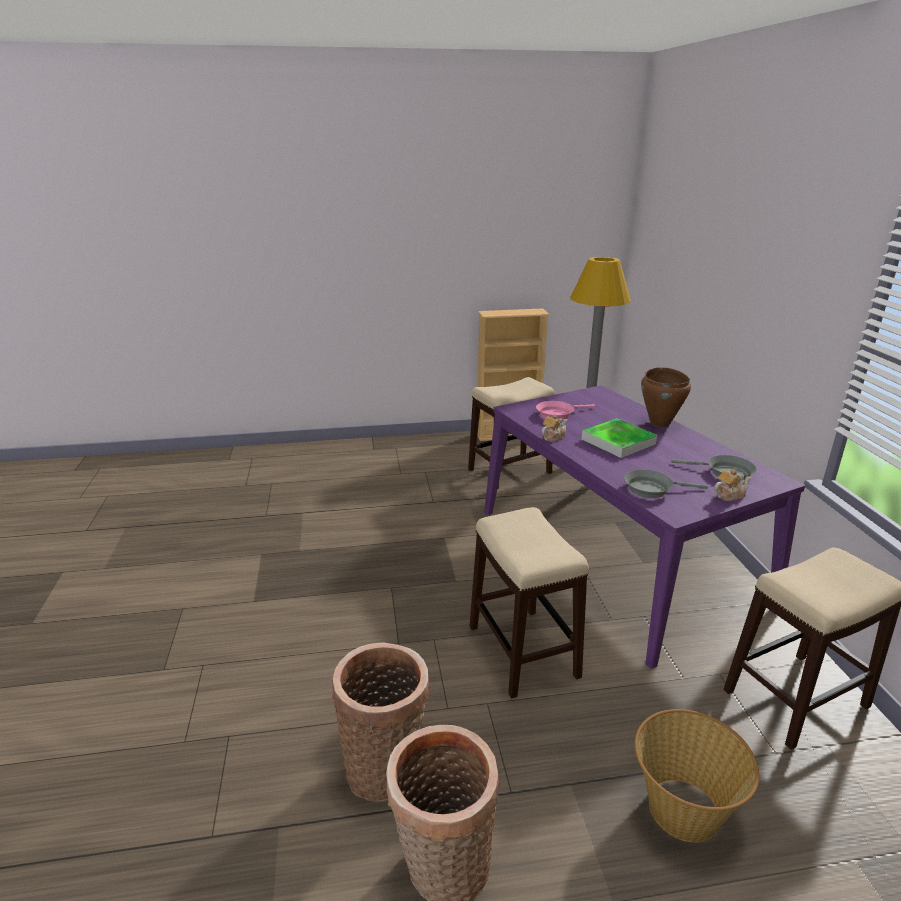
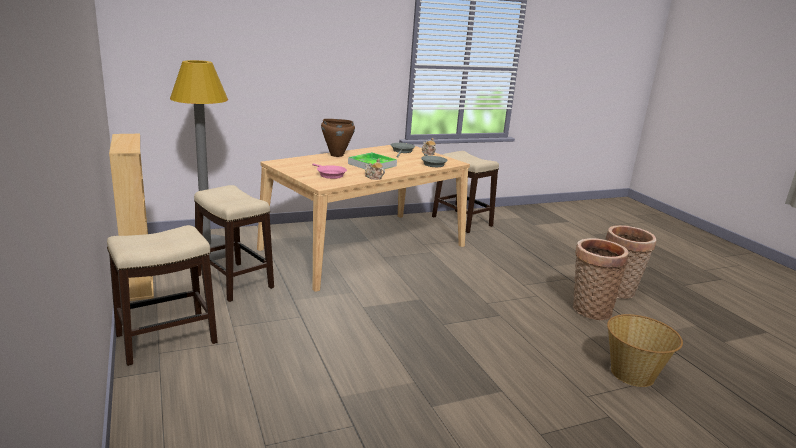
camera: 105 degrees left, 5 degrees down
(522, 650) = (475, 276): stool -> stool (165, 339)
(615, 556) = (364, 247): purple dining table -> beige dining table
(682, 810) = (541, 247): basket -> basket (633, 374)

